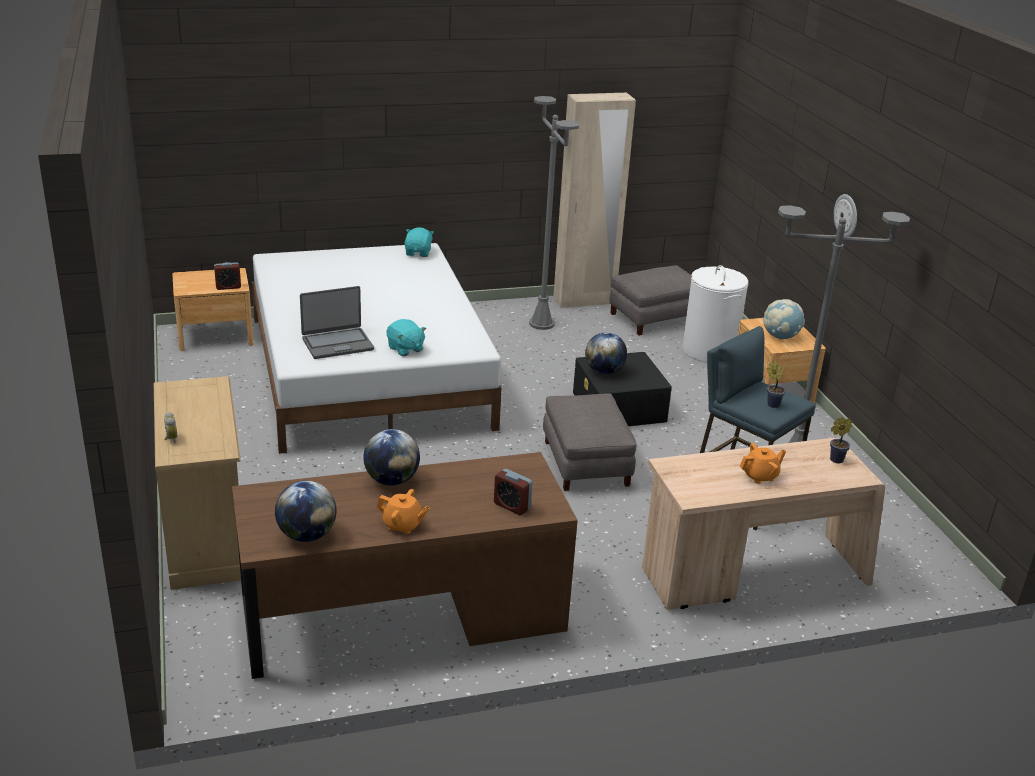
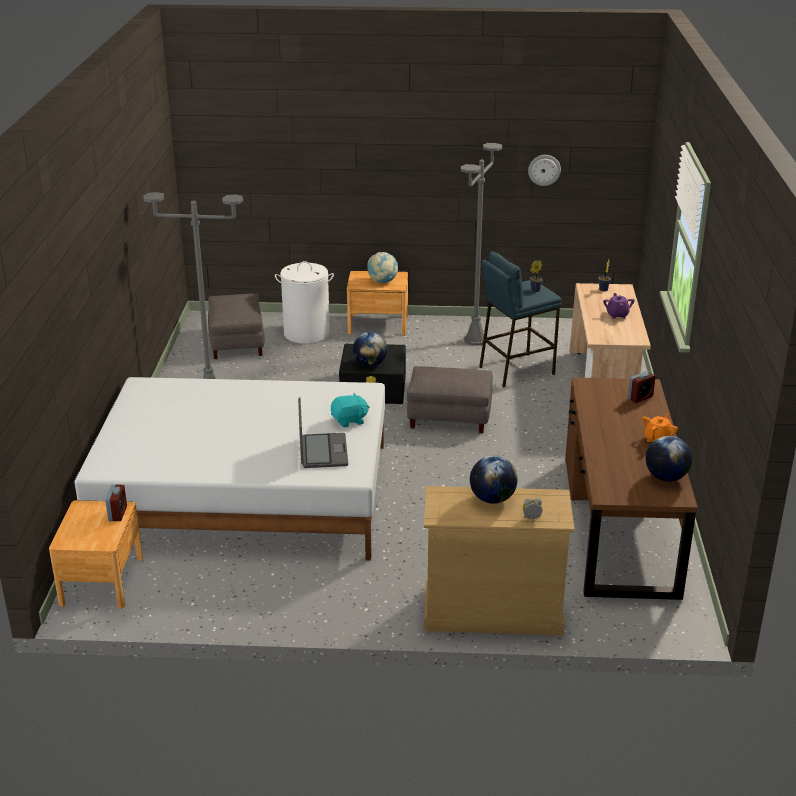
camera: 70 degrees left, 0 degrees up
(391, 480) = (598, 437): globe -> globe (492, 499)
(418, 253) = (147, 388): turquoise plush toy -> none
(584, 301) = (181, 366): beige wardrobe -> none
(760, 476) = (617, 315): orange teapot -> purple teapot
(846, 215) = (396, 172): wall clock -> wall clock (544, 170)

